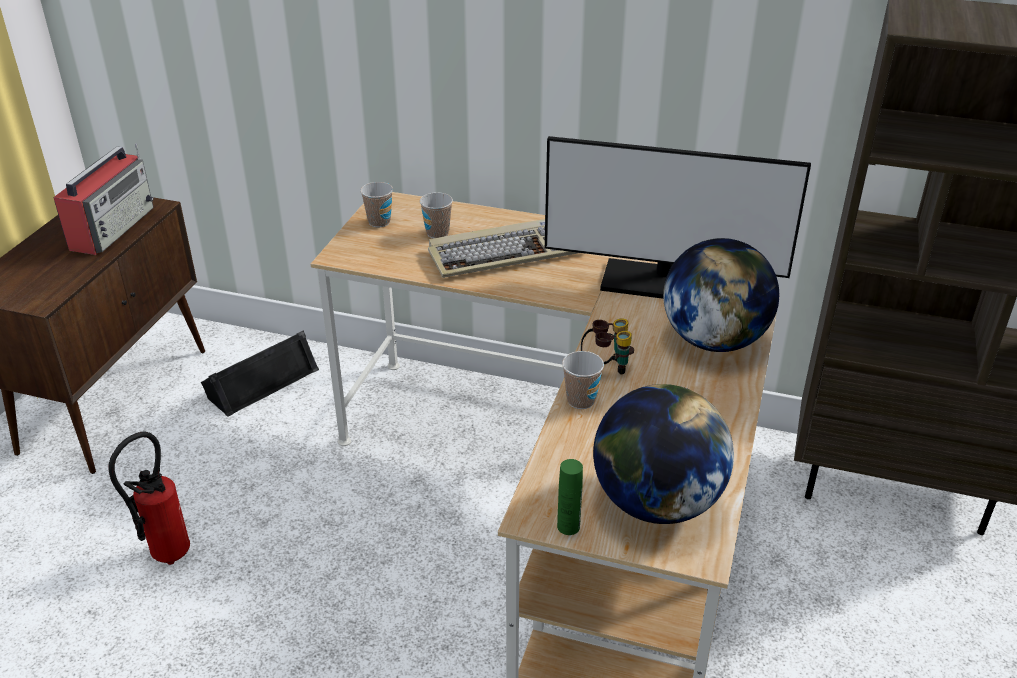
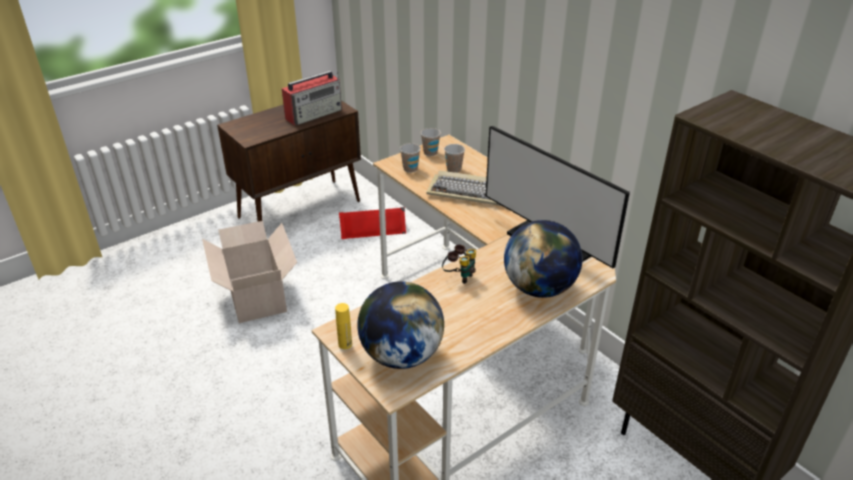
camera: 35 degrees right, 0 degrees up
(164, 557) = (256, 294): fire extinguisher -> cardboard box
(261, 381) = (372, 228): black speaker -> red speaker
(568, 526) = (345, 344): green bottle -> yellow bottle
(581, 400) = (425, 287): cup -> cup (410, 169)

